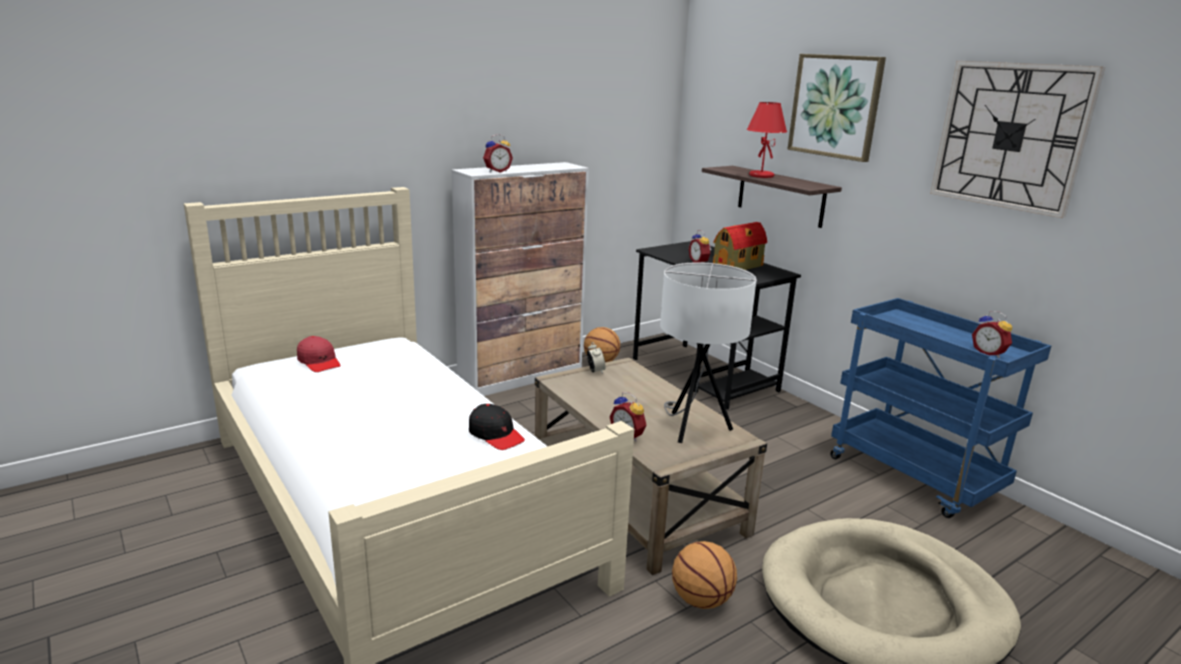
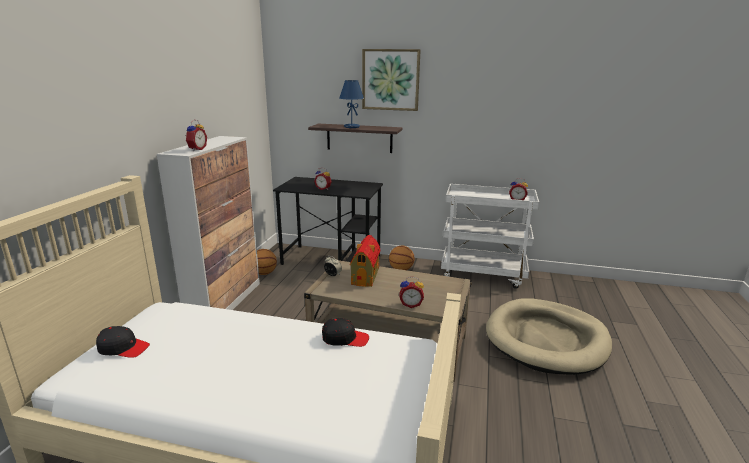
camera: 40 degrees left, 0 degrees up
(319, 362) = (123, 348): red cap -> black cap
(692, 427) = (430, 286): white table lamp -> none
(702, 600) = (488, 381): basketball -> basketball (401, 269)
(738, 266) = (347, 186): toy house -> toy house (365, 275)
(760, 176) = (351, 127): red table lamp -> blue table lamp
(915, 477) = (483, 275): blue cart -> white cart
(1010, 136) = (499, 88): wall clock -> none

